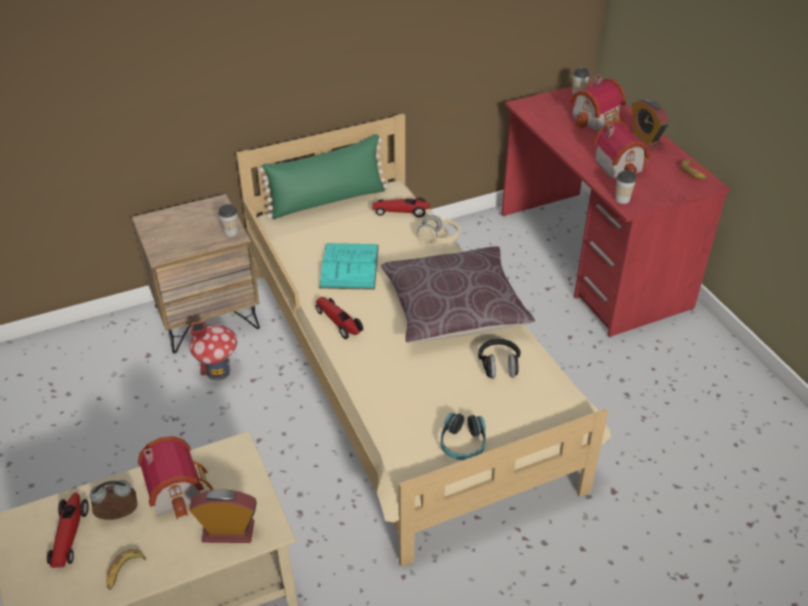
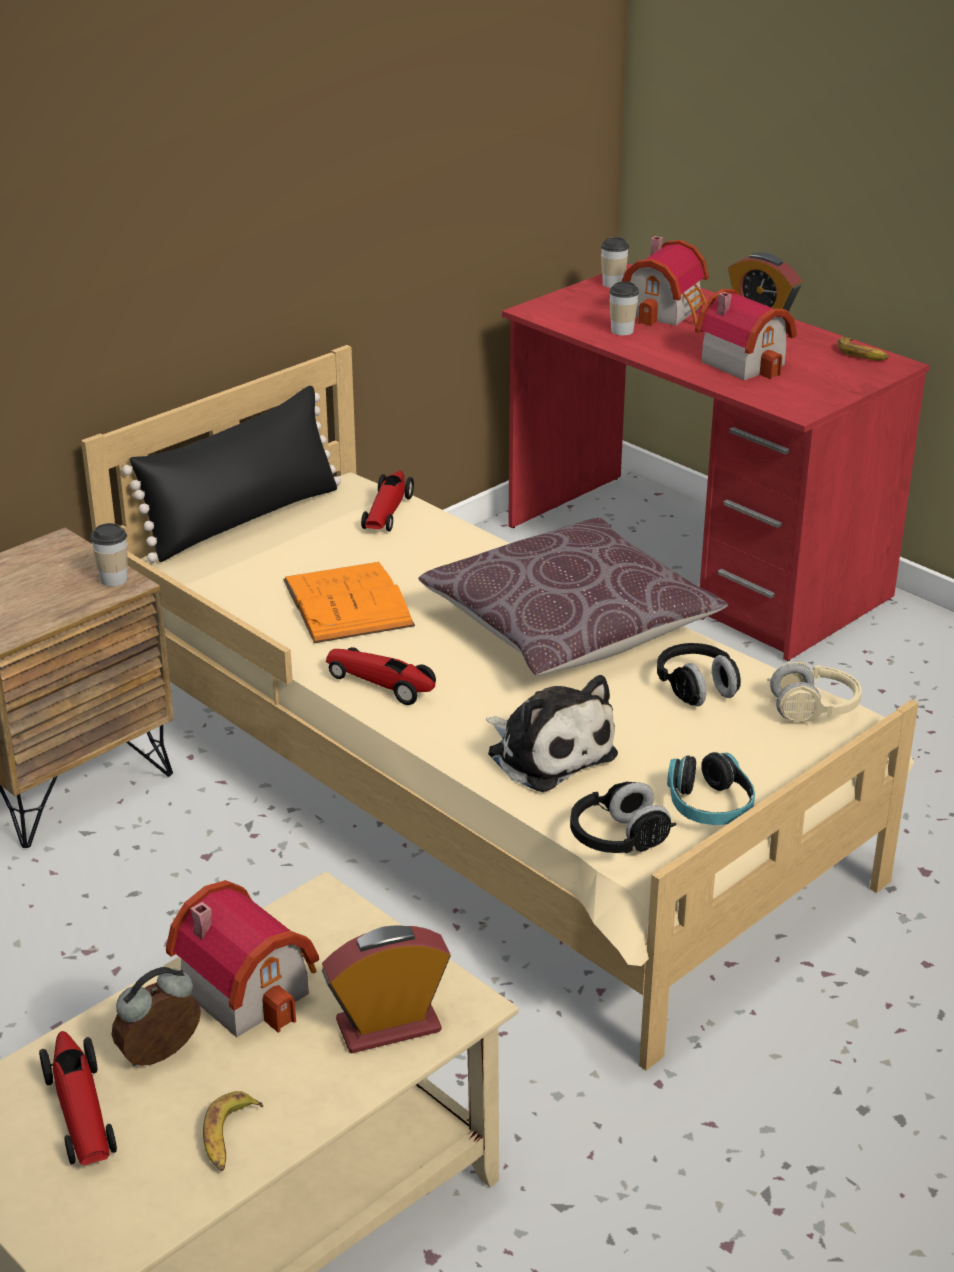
camera: 20 degrees left, 10 degrees down
(218, 371) = (131, 856): toy house -> none
(327, 201) = (243, 520): green pillow -> black pillow
(349, 266) = (347, 603): turquoise book -> orange book
(398, 387) = (547, 752): none -> plush toy
(401, 212) = (387, 512): toy car -> toy car turned 60 degrees counterclockwise
(403, 451) = (618, 839): none -> black headphones
(438, 238) = (477, 536): beige headphones -> beige headphones (813, 709)
(622, 199) = (781, 403): cup -> cup (622, 331)

